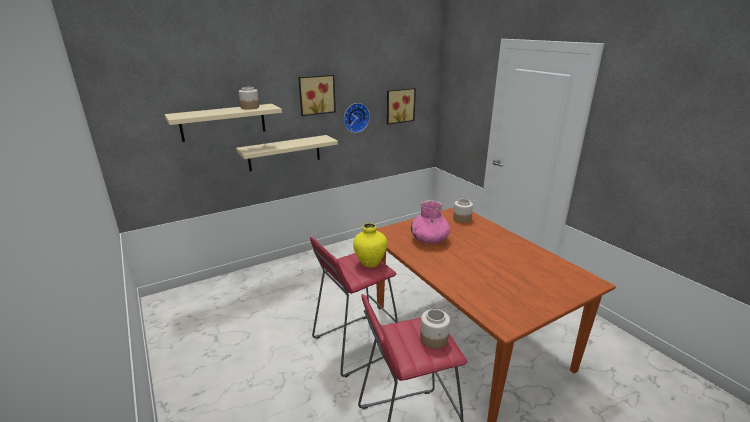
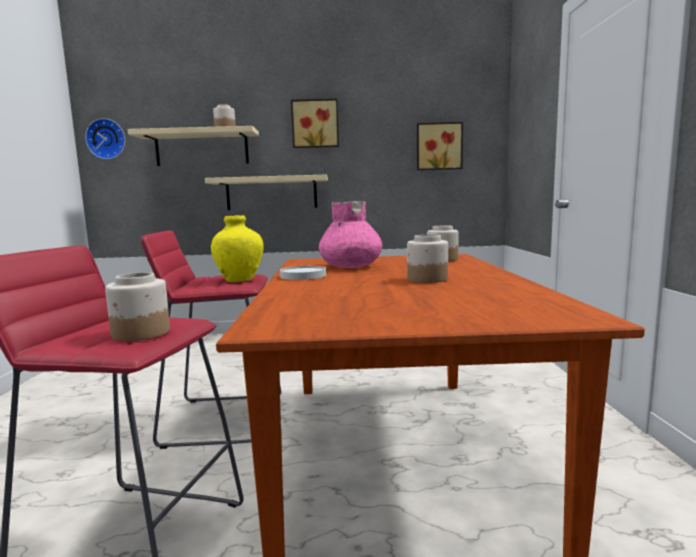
camera: 30 degrees right, 15 degrees down
(355, 117) = (369, 157): wall clock -> wall clock (107, 139)
(425, 259) = (303, 276): none -> white plate
(493, 252) = (427, 279): none -> jar

